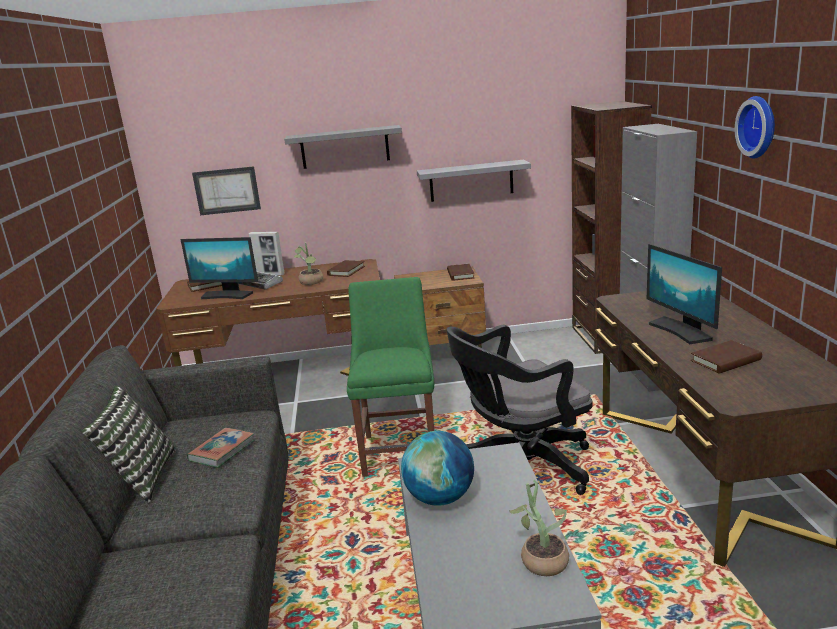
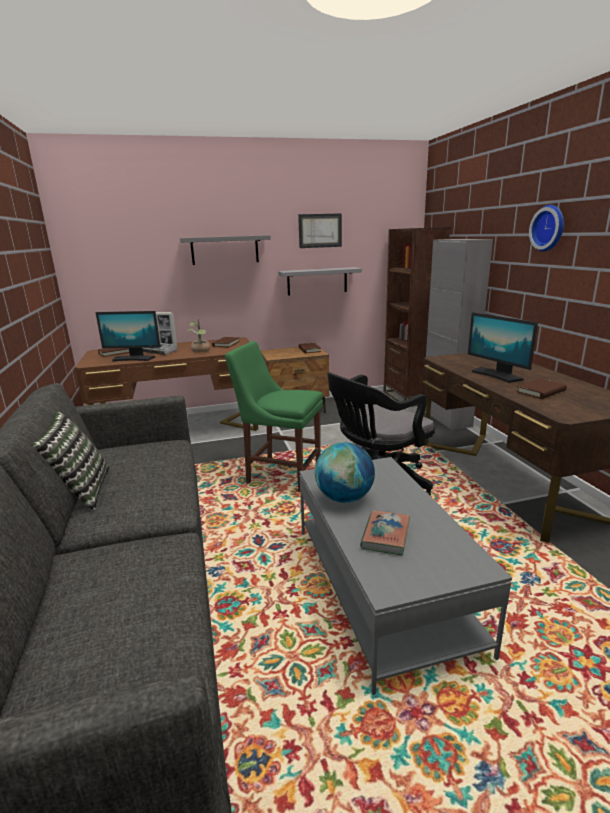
camera: 10 degrees left, 0 degrees up
(222, 451) = (152, 468): book -> book (385, 535)
(227, 190) = (131, 279): picture -> picture (320, 230)
(400, 450) = (280, 474): green chair -> green chair turned 60 degrees counterclockwise
(541, 559) = (444, 538): potted plant -> none

